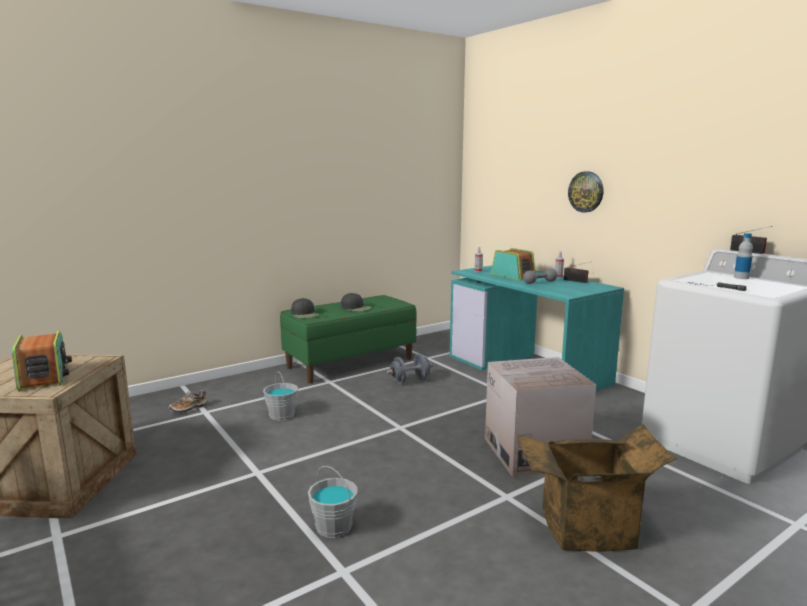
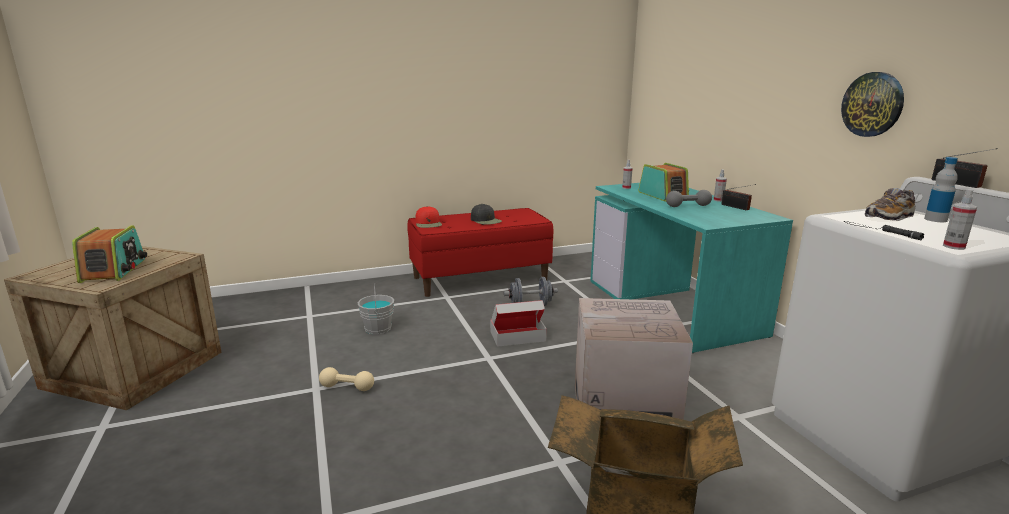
camera: 15 degrees right, 5 degrees up
(189, 408) = (297, 310): shoe -> shoe (889, 217)
(287, 467) = (347, 387): none -> beige dumbbell
(305, 314) = (428, 223): black cap -> red cap
(333, 527) = (350, 464): grey bucket -> none
(350, 363) = (480, 278): green bench -> red bench
(414, 407) = (517, 336): none -> cardboard box
(586, 192) = (760, 96): wall clock -> wall clock (872, 104)
(767, 293) = (954, 246): none -> spray bottle

